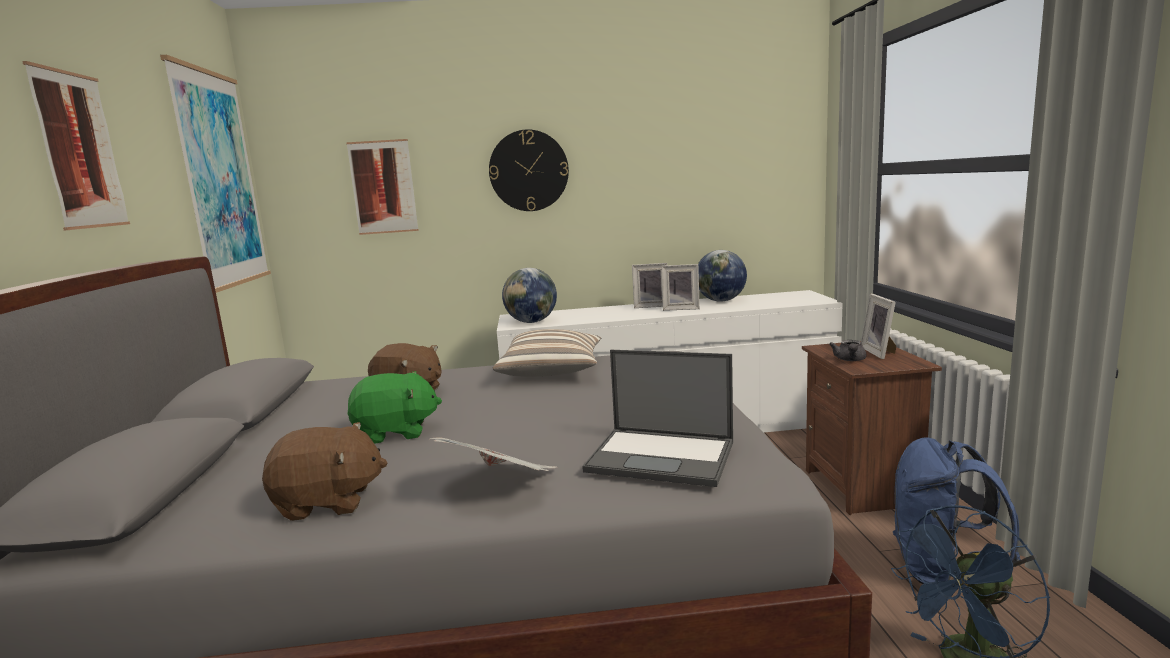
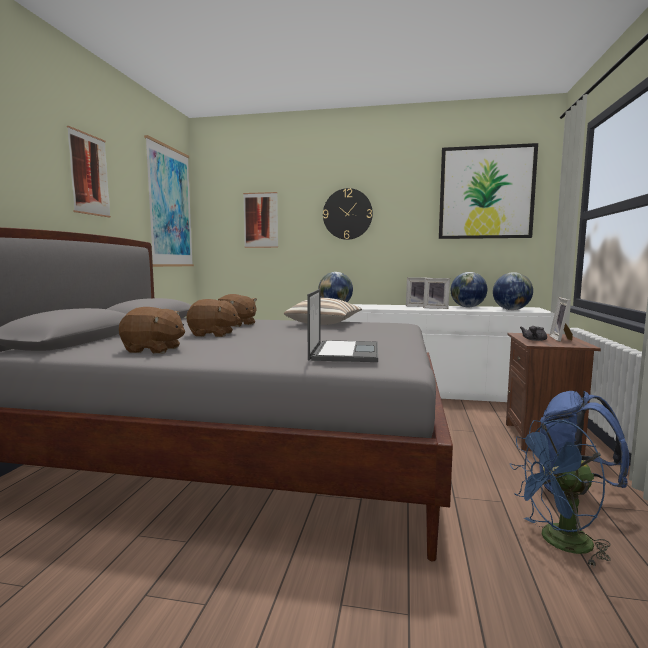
camera: 15 degrees right, 5 degrees down
(396, 432) = (213, 334): green plush toy -> brown plush toy
(500, 485) = (243, 353): newspaper -> none
(663, 456) = (344, 352): laptop -> laptop turned 120 degrees counterclockwise
(731, 131) = (486, 193): none -> picture
(783, 301) = (511, 310): none -> globe

